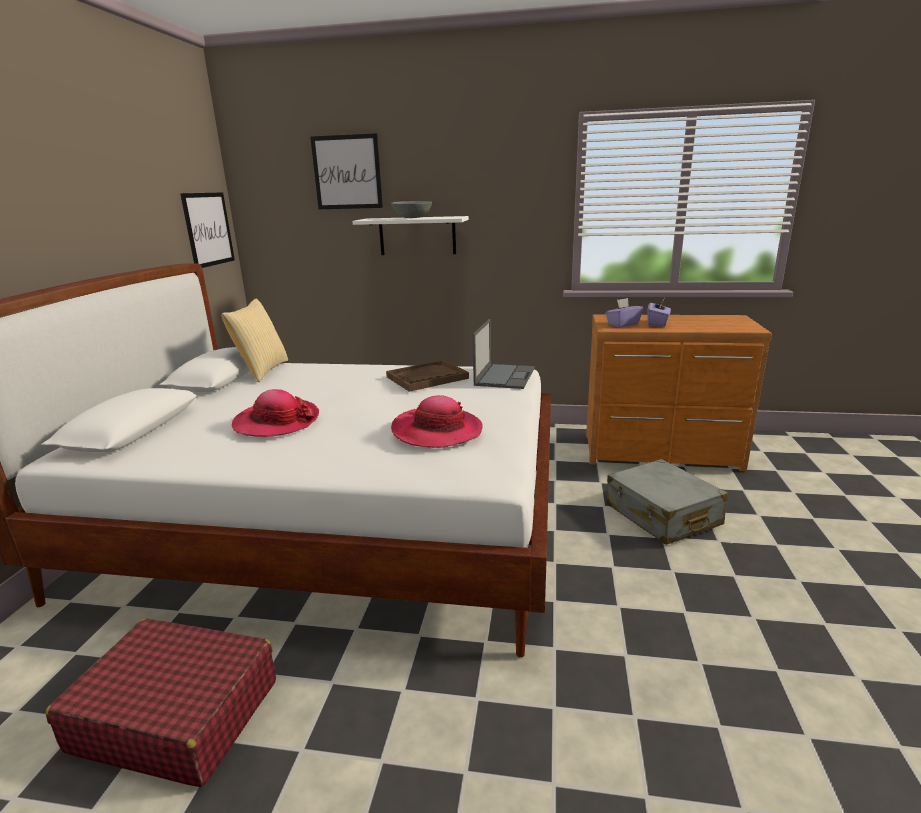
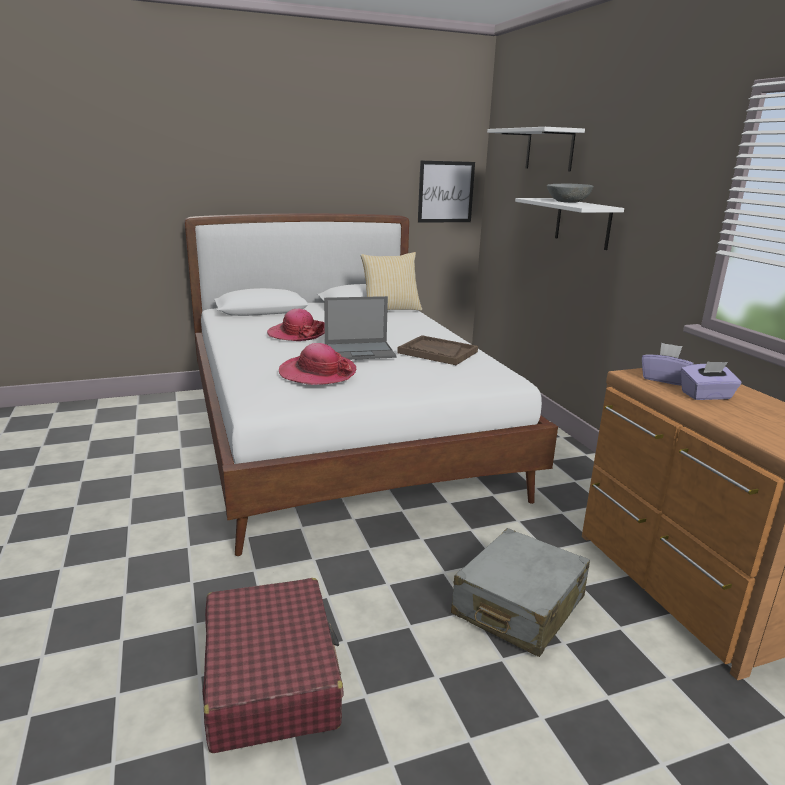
camera: 60 degrees right, 0 degrees up
(176, 714) = (145, 455): red suitcase -> red suitcase (271, 677)
(347, 172) = (549, 149): picture -> white shelf
(505, 376) = (481, 376): laptop -> laptop (360, 351)

